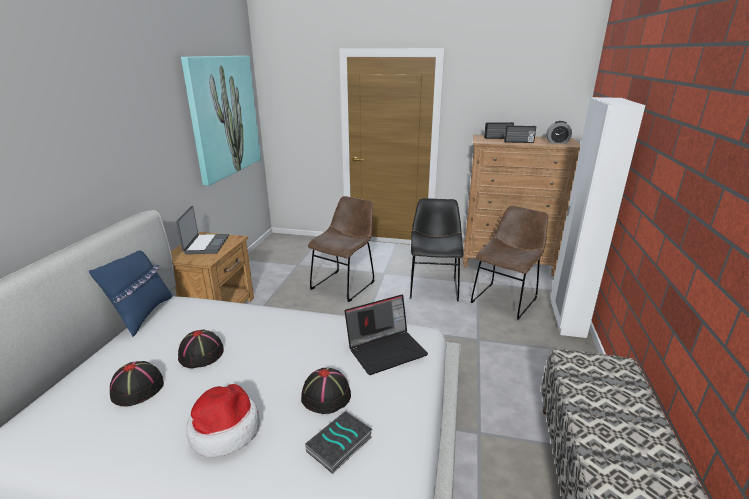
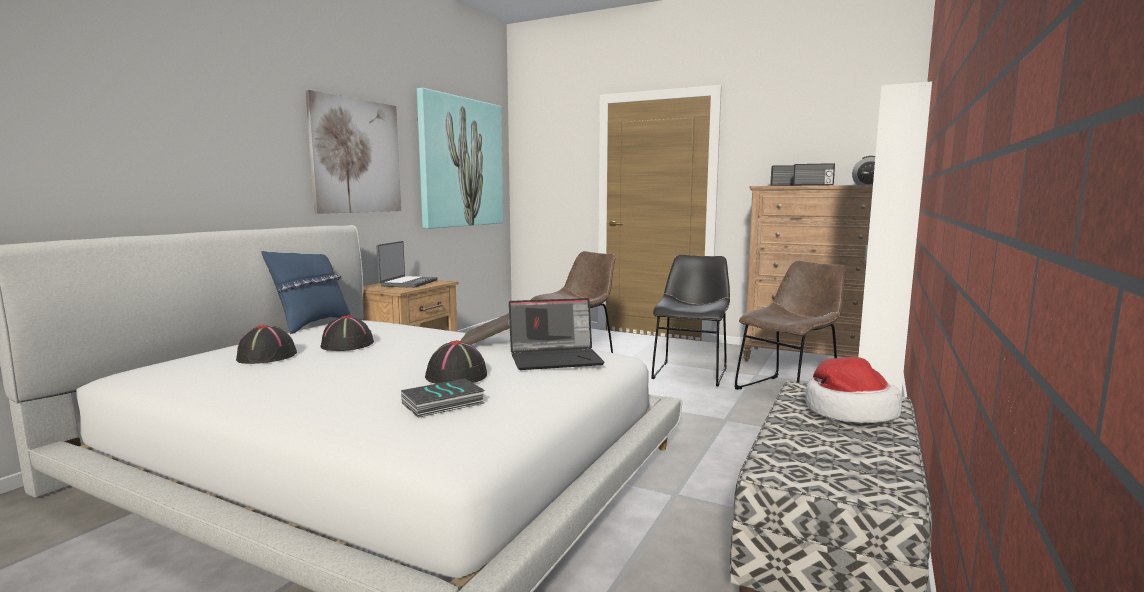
camera: 15 degrees right, 15 degrees down
(141, 139) = (356, 156): none -> picture
(224, 430) = (328, 384): hat -> hat (847, 411)
(320, 331) = (488, 343): none -> brown book

